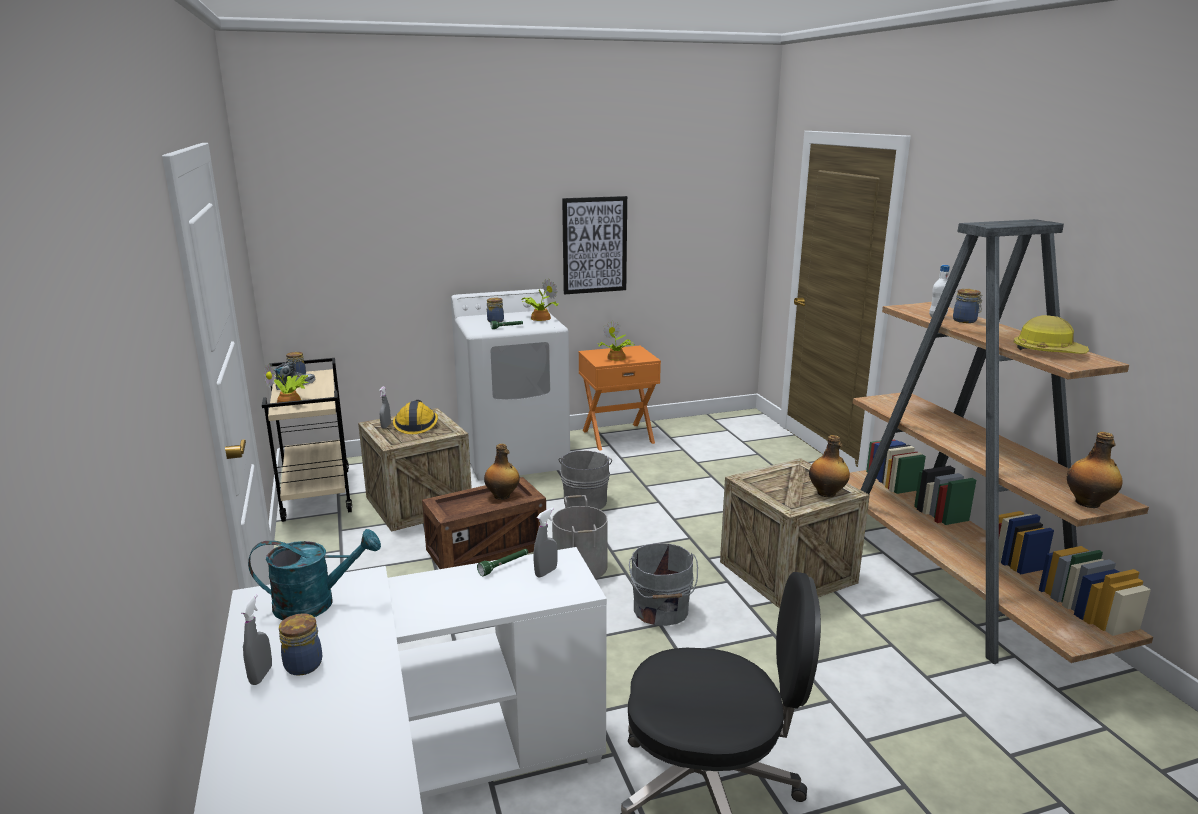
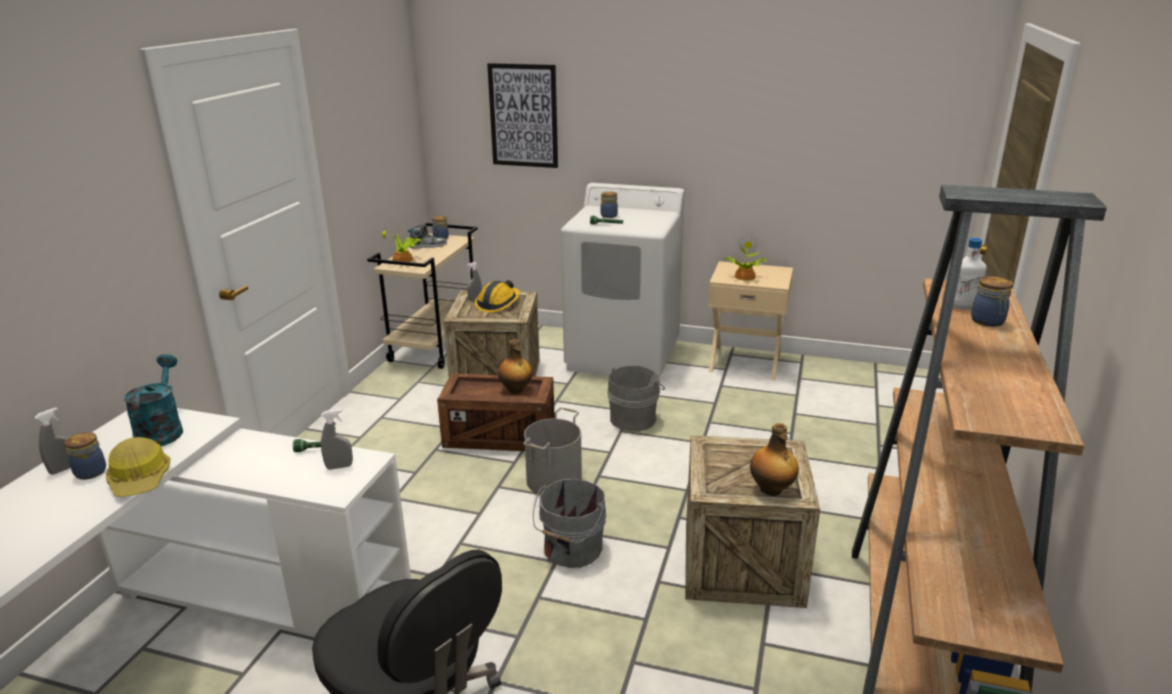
camera: 35 degrees right, 5 degrees up
(315, 603) = (161, 430): turquoise watering can -> turquoise watering can turned 120 degrees counterclockwise
(539, 318) = (653, 220): potted plant -> none
(594, 245) = (748, 147): picture -> picture (523, 116)
(617, 436) = (745, 362): orange nightstand -> beige nightstand
(1048, 352) = (997, 393): hard hat -> hard hat (140, 479)
(1088, 503) = (971, 622): bottle -> none

